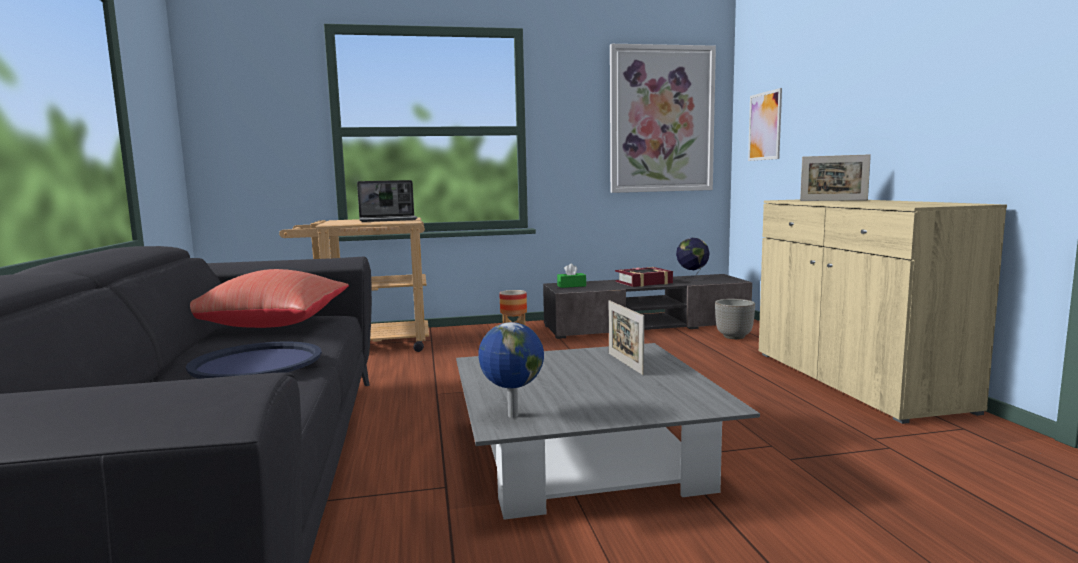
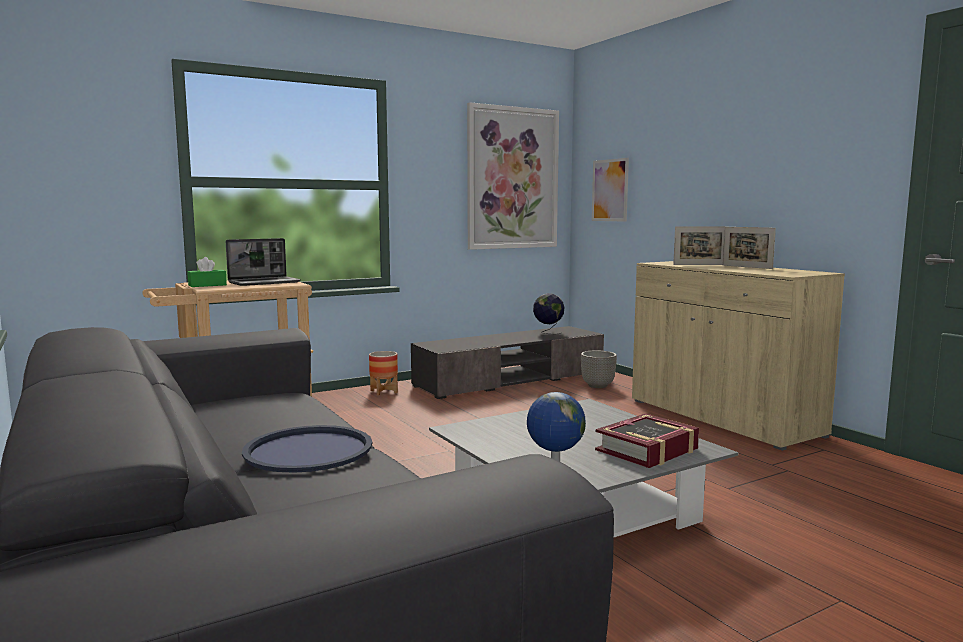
camera: 20 degrees left, 0 degrees up
(271, 325) = (243, 409): red pillow -> none
(571, 286) = (443, 344): green tissue box -> green tissue box (207, 285)
(625, 363) = (589, 420): picture frame -> picture frame (747, 267)
(644, 282) = (509, 338): book -> book (647, 450)

